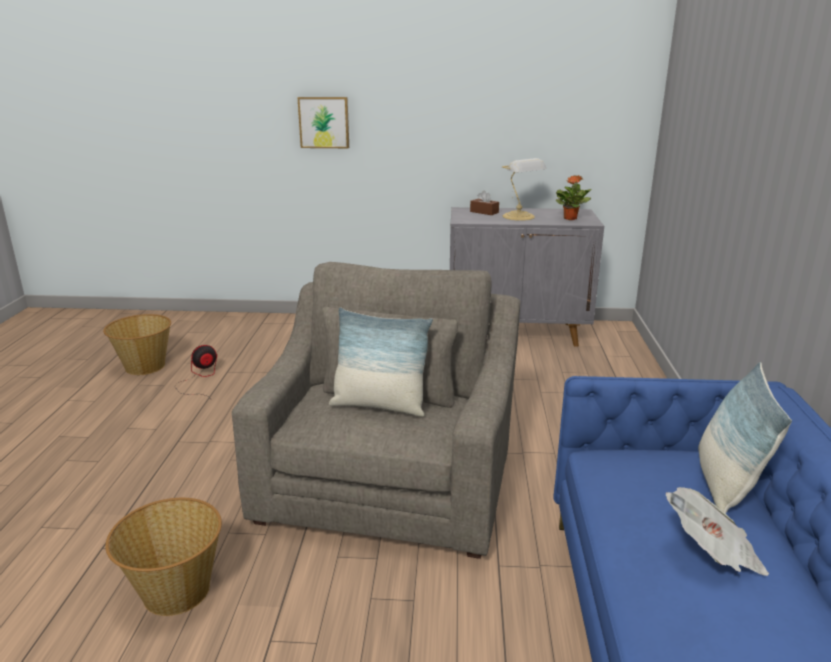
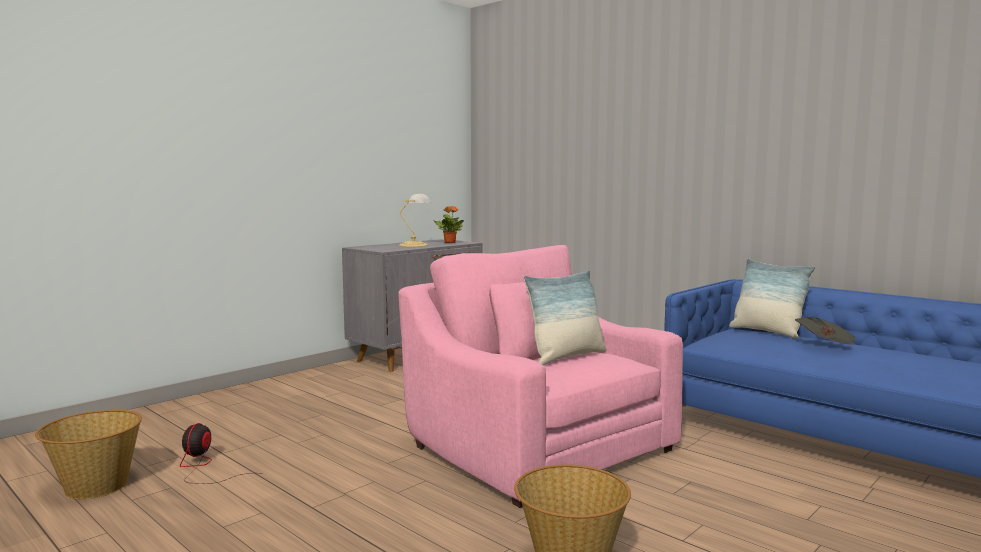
camera: 50 degrees left, 15 degrees down
(324, 122) = (214, 167): picture -> none
(389, 479) = (538, 447): grey armchair -> pink armchair
(484, 212) = (380, 246): brown tissue box -> none

